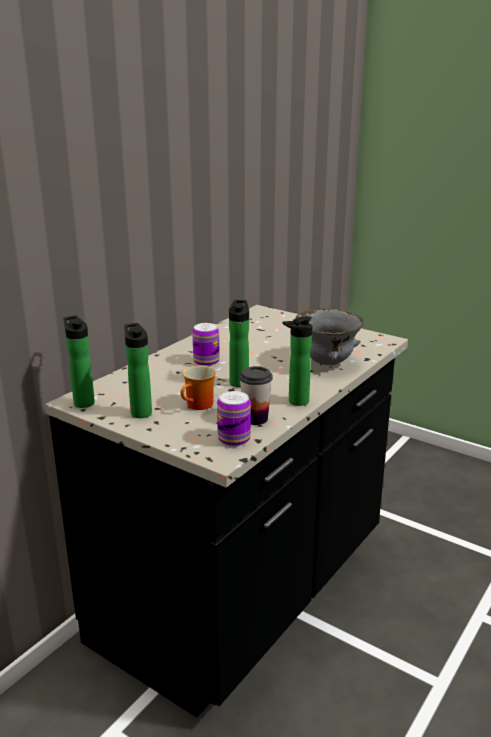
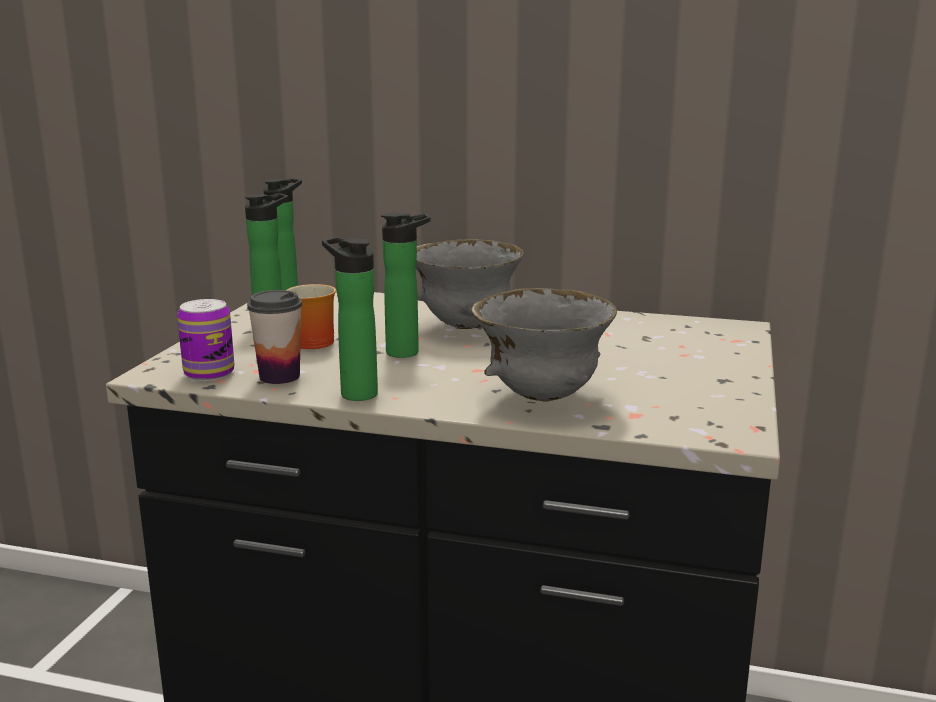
camera: 70 degrees right, 5 degrees down
(206, 361) = (466, 326): can -> grey bowl

